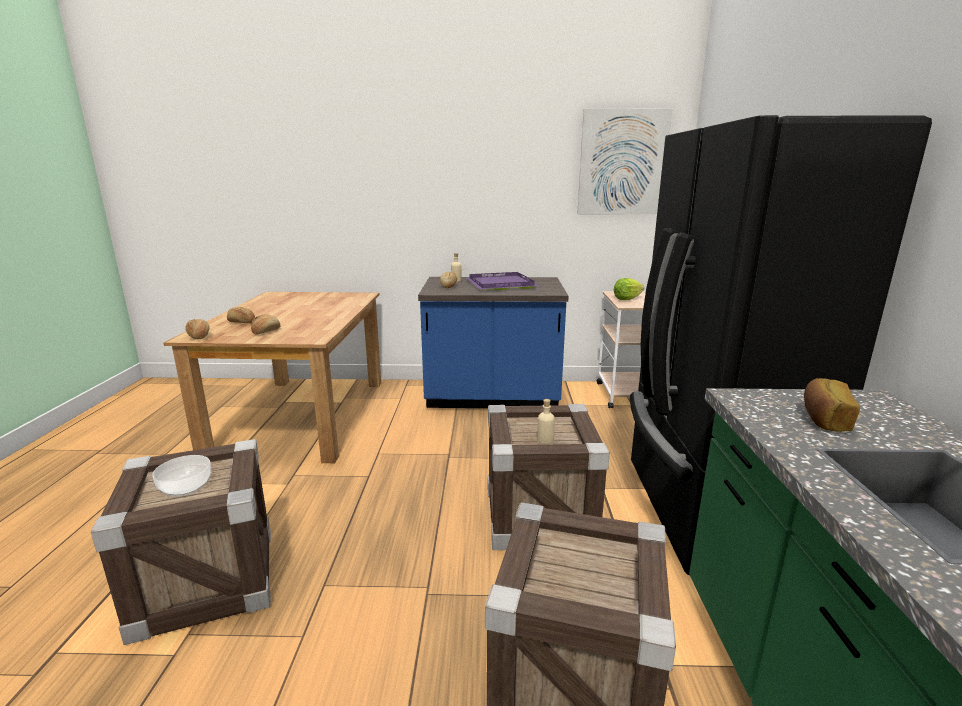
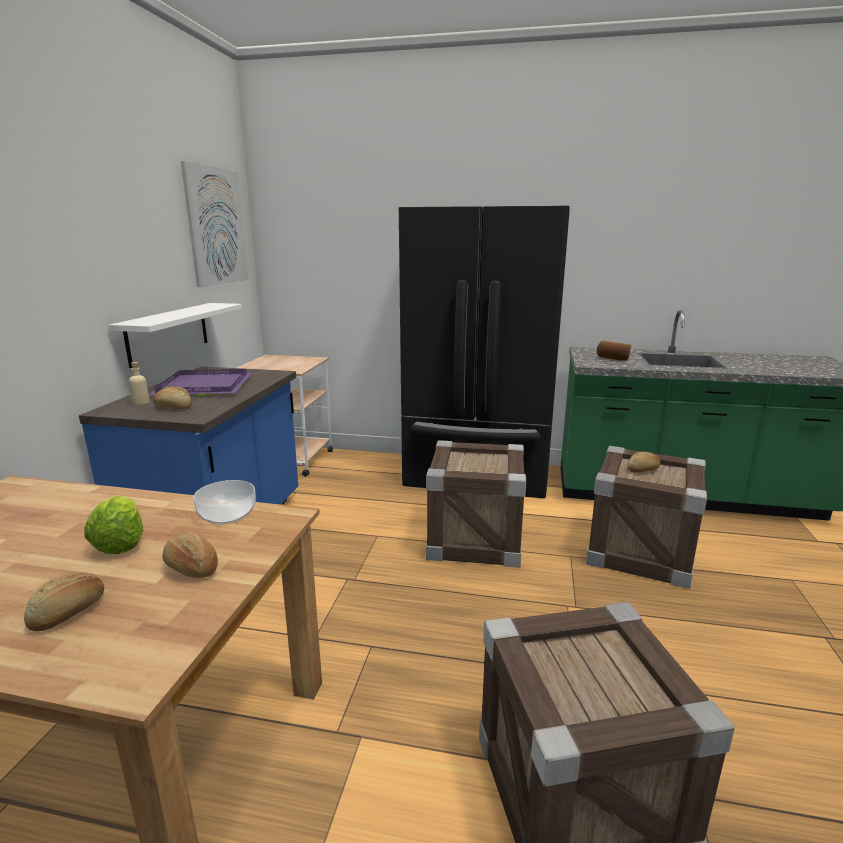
camera: 80 degrees left, 0 degrees up
(185, 486) = (597, 675): bowl -> bowl (226, 514)
(199, 336) = (145, 660): bread -> bread (643, 470)
(531, 244) = (168, 333): none -> white shelf
(545, 440) = (492, 464): beige bottle -> none
(627, 299) = (275, 367): lettuce -> lettuce (121, 543)

